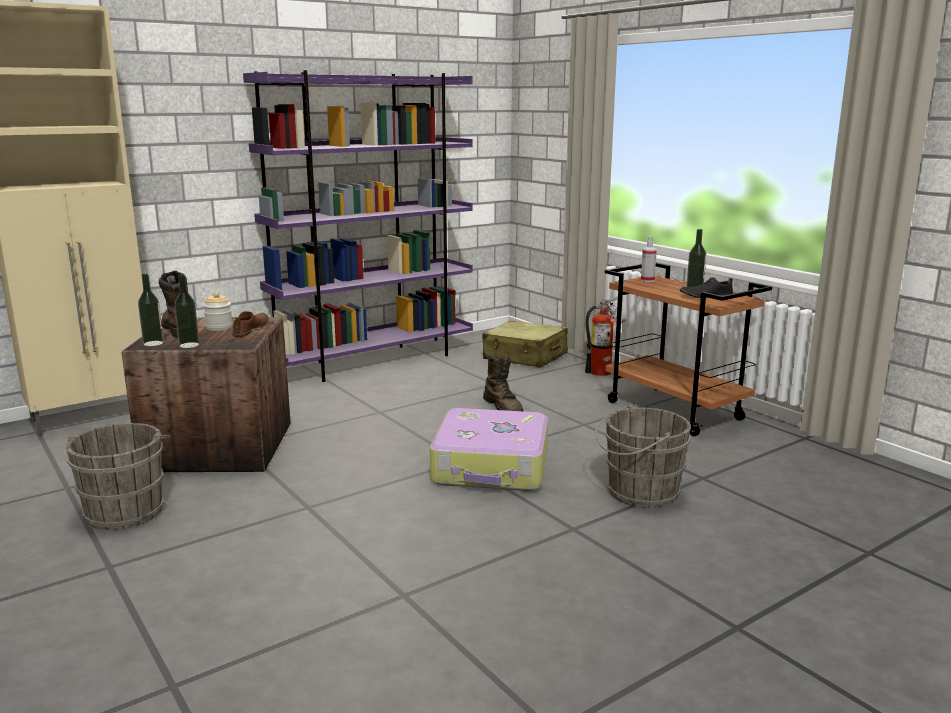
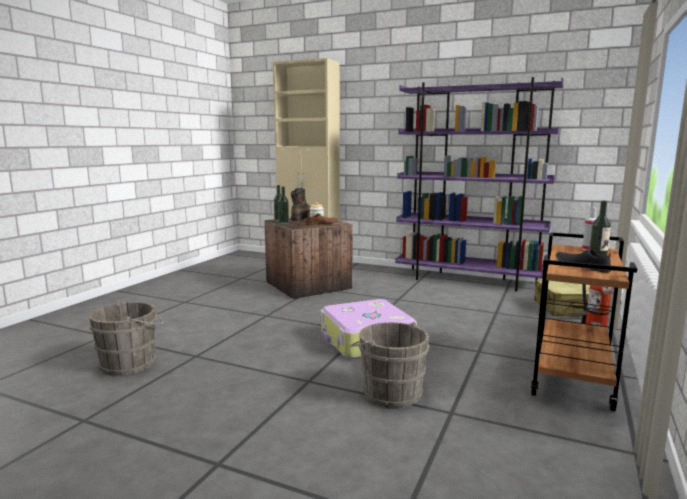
camera: 60 degrees right, 5 degrees down
(126, 509) = (232, 290): grey bucket -> grey bucket (132, 363)
(503, 407) = (461, 323): brown boot -> none

